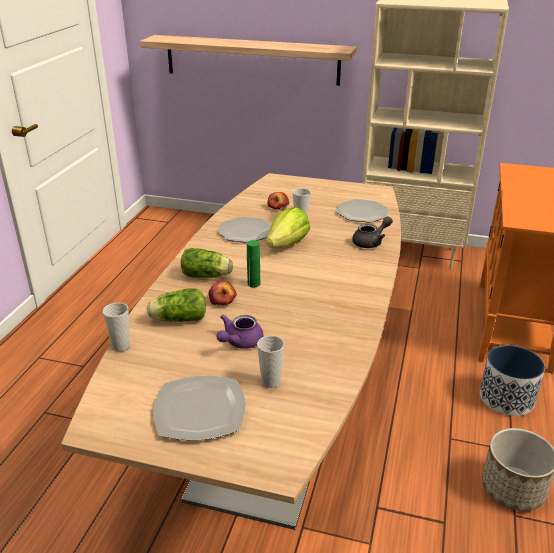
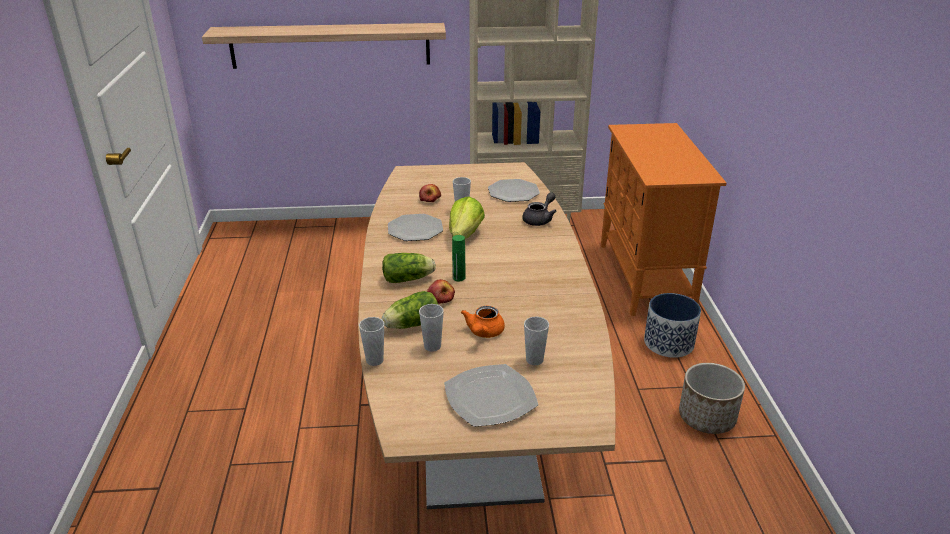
camera: 20 degrees left, 0 degrees up
(182, 345) = (432, 346): none -> cup
(239, 342) = (483, 333): purple teapot -> orange teapot

